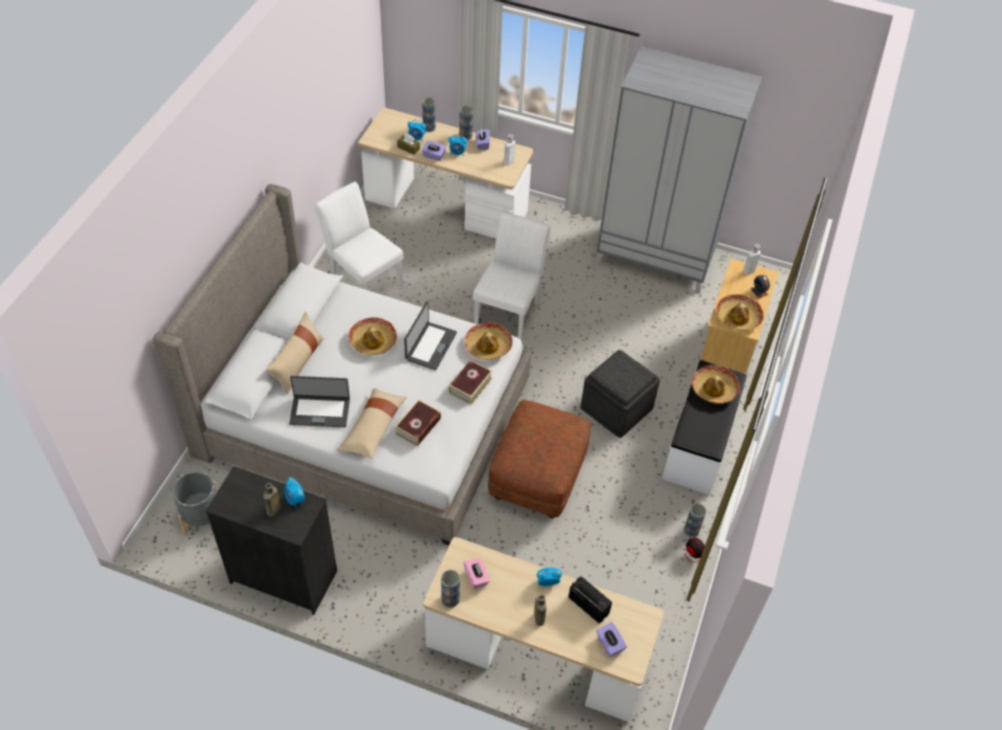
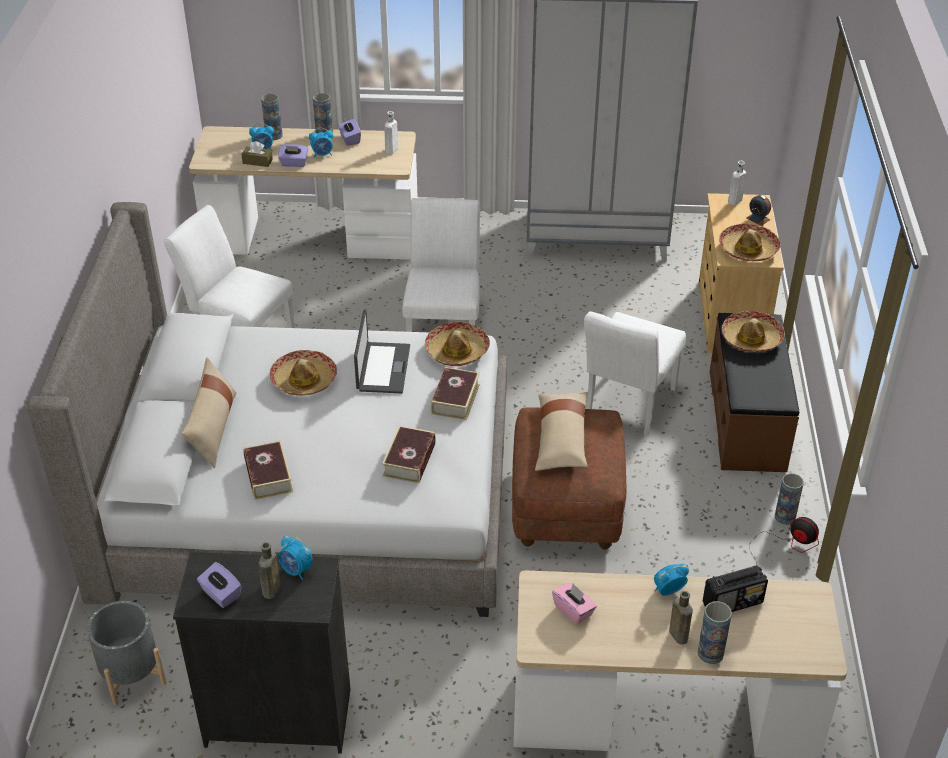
camera: 15 degrees left, 10 degrees down
(320, 411) = (268, 476): laptop -> book
(373, 428) = (349, 478): beige pillow -> beige pillow (561, 439)
(450, 599) = (551, 645): vase -> vase (710, 653)
(588, 605) = (733, 603): radio -> radio turned 135 degrees clockwise
(609, 644) = (783, 640): purple tissue box -> purple tissue box (220, 594)
(615, 408) = (627, 407): grey ottoman -> white chair
(700, 444) = (747, 420): white bench -> brown bench

